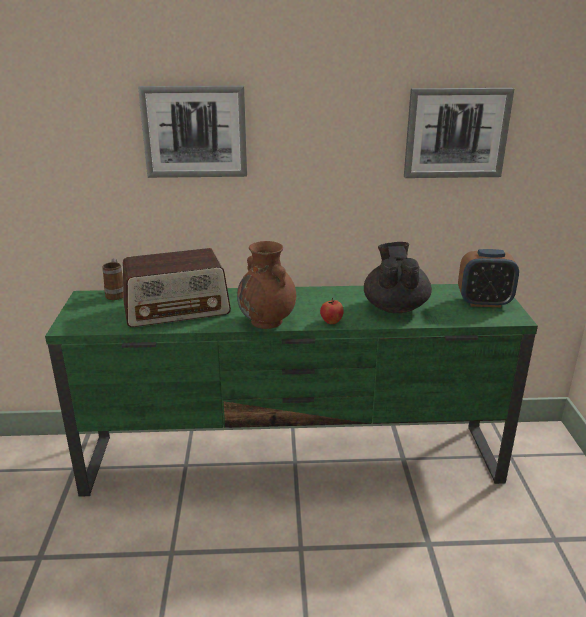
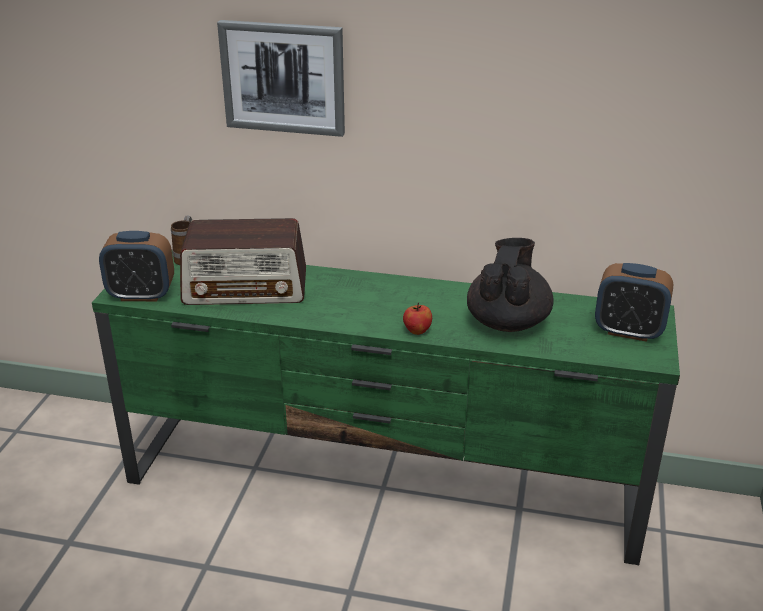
camera: 15 degrees right, 5 degrees up
(88, 325) = (141, 295): none -> alarm clock
(267, 321) = (341, 319): brown vase -> none
(456, 133) = (614, 106): picture -> none

